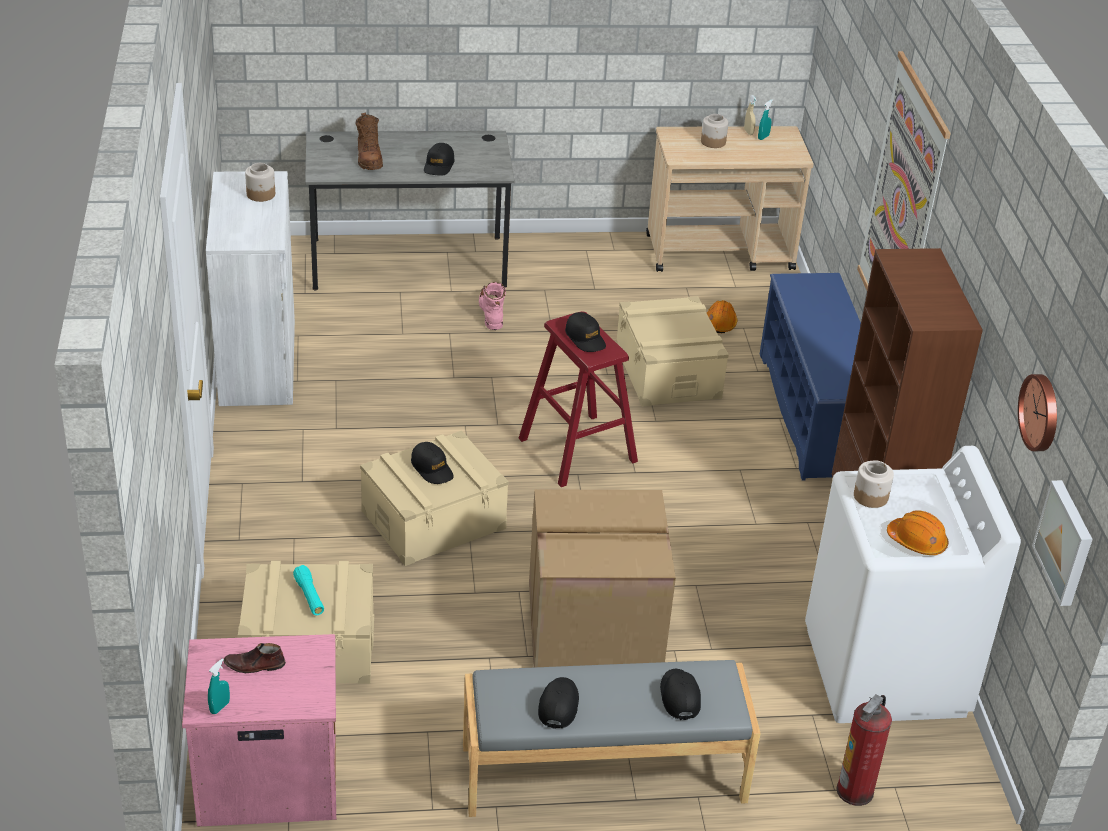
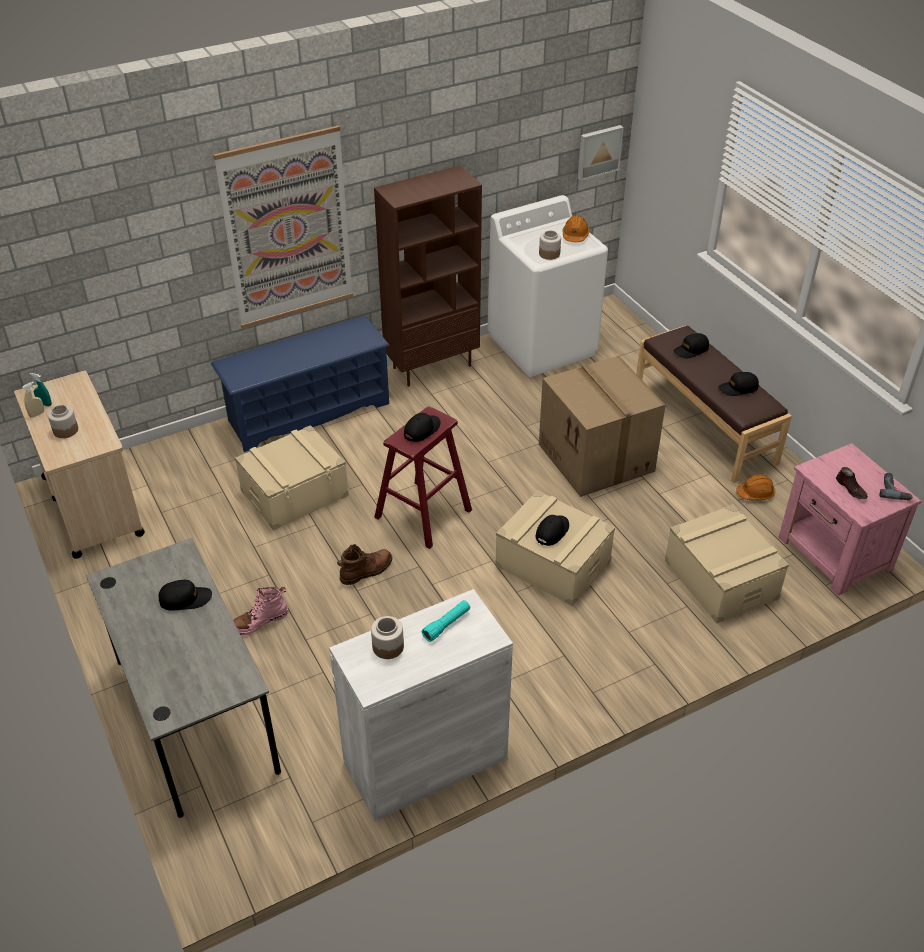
camera: 110 degrees left, 5 degrees up
(219, 707) = (894, 490): turquoise spray bottle -> power drill
(309, 596) = (726, 544): turquoise flashlight -> turquoise flashlight (446, 625)
(369, 158) = (193, 658): brown boot -> brown boot (366, 571)
(603, 774) = (704, 424): grey bench -> brown bench
(720, 323) = (209, 481): orange hard hat -> orange hard hat (755, 493)
(855, 791) = (637, 341): fire extinguisher -> none
(1041, 412) = (545, 132): wall clock -> none

